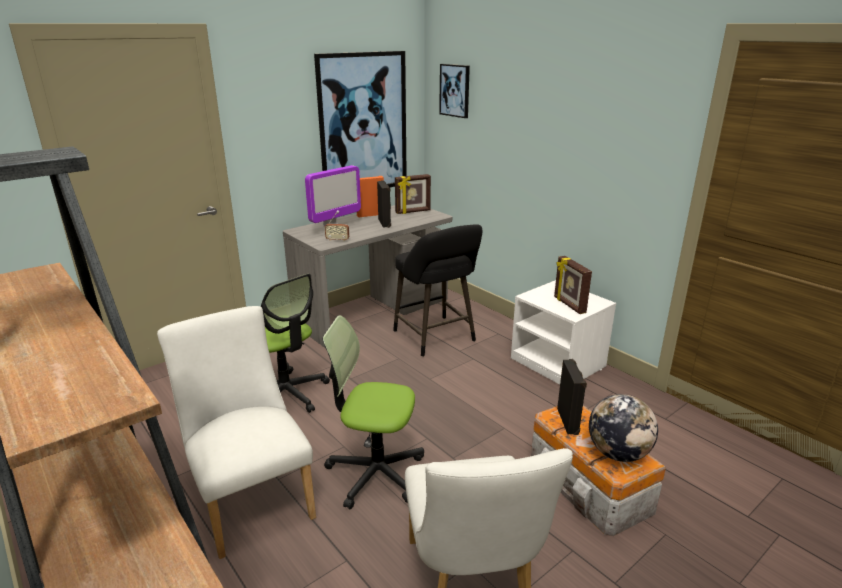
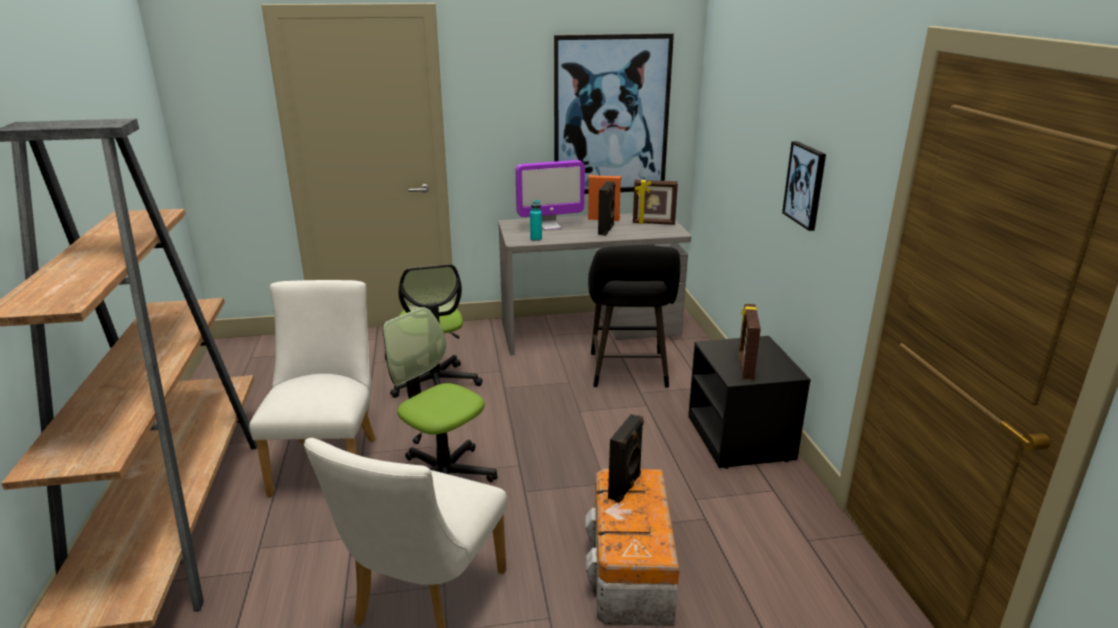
camera: 30 degrees right, 0 degrees up
(337, 240) = (536, 239): radio -> turquoise bottle
(455, 90) = (720, 84): picture -> picture (805, 185)
(559, 363) = (741, 439): white nightstand -> black nightstand
(618, 453) = (639, 535): globe -> none

